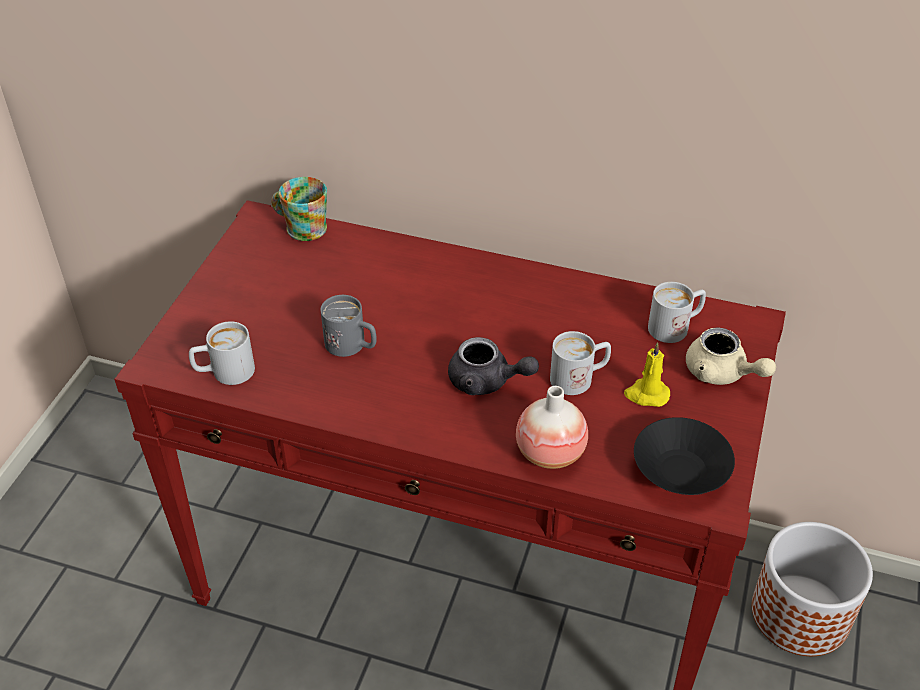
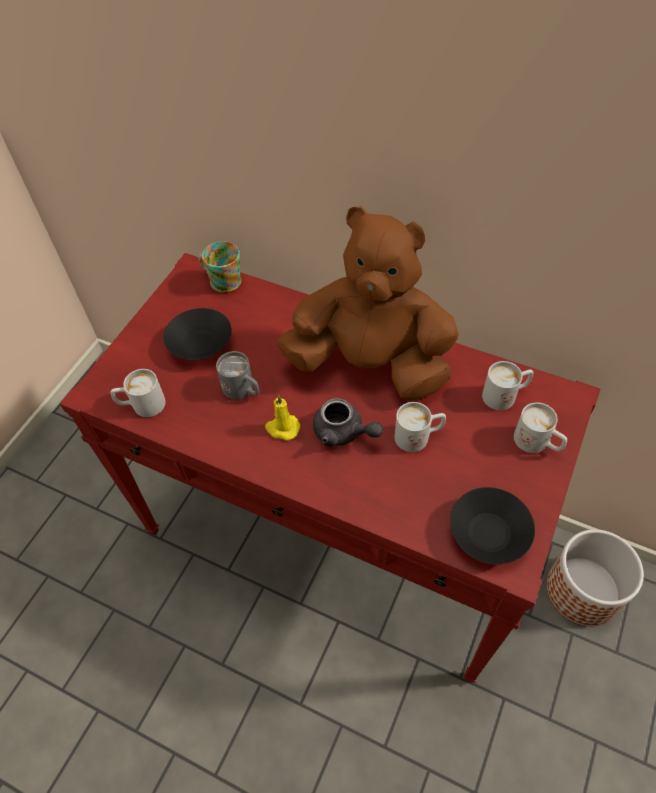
camera: 10 degrees right, 10 degrees up
(288, 299) = (201, 344): none -> black bowl
(507, 306) = (371, 364): none -> brown plush toy
(550, 453) = (384, 505): vase -> none
(646, 394) = (471, 457): yellow candle -> yellow candle (282, 428)
(722, 373) = (537, 443): beige teapot -> white mug

